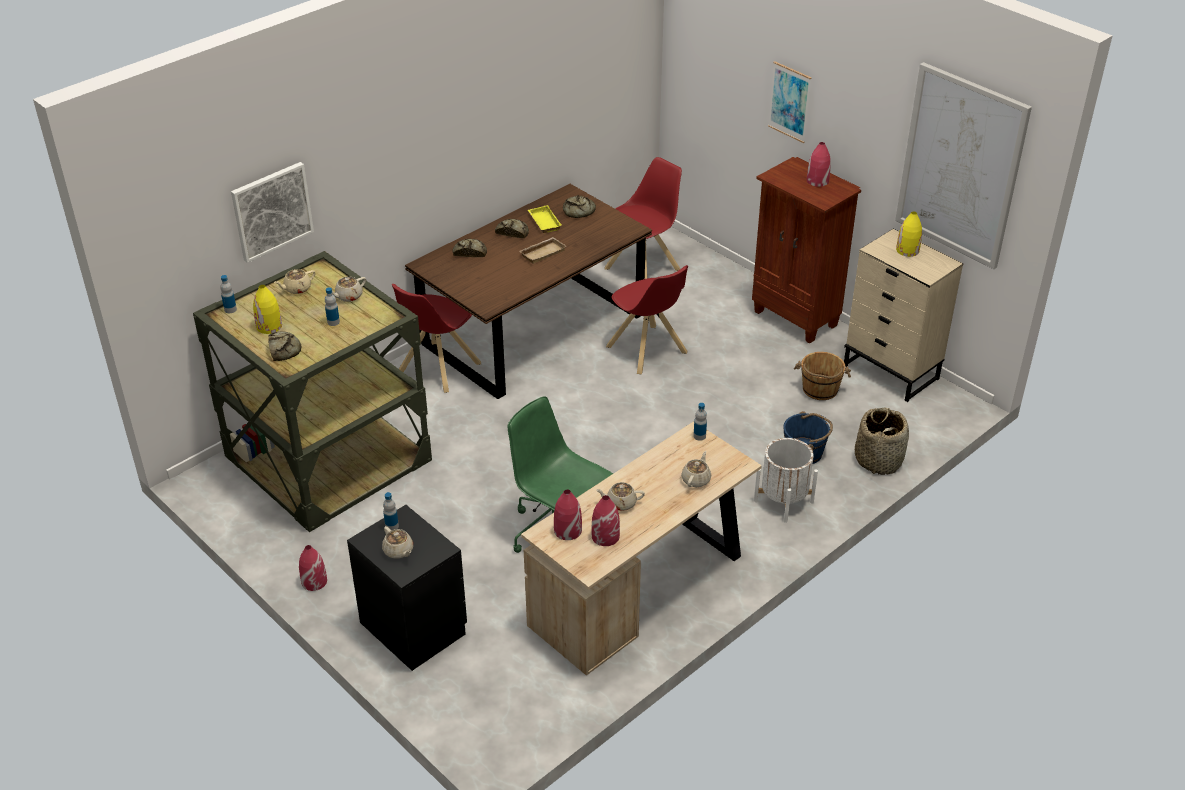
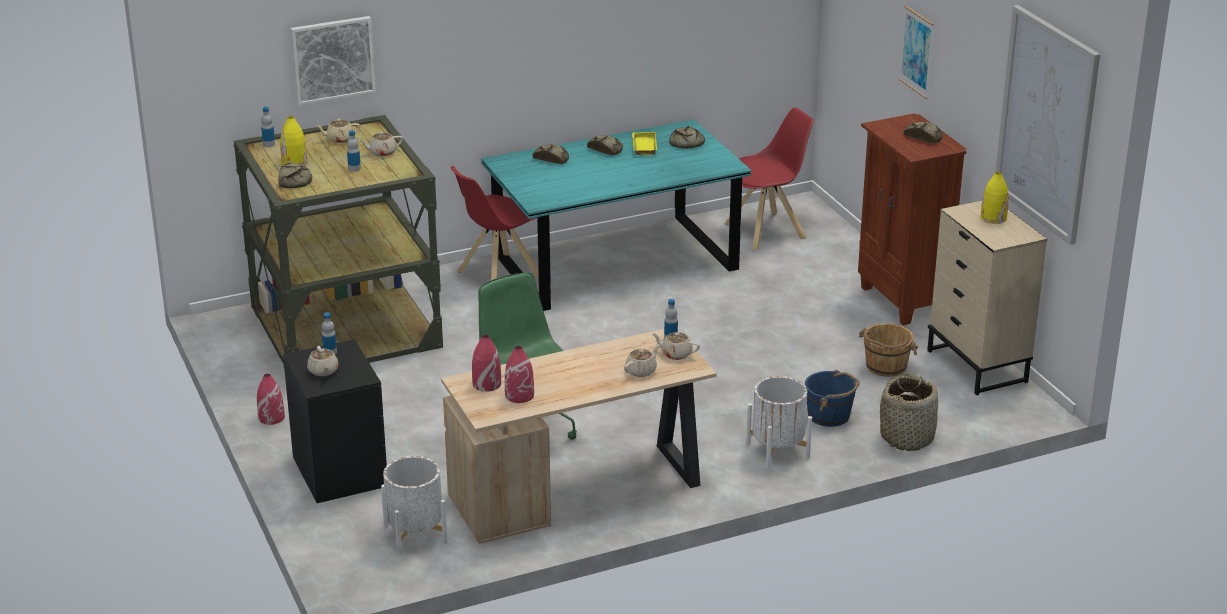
camera: 20 degrees right, 10 degrees down
(523, 681) = (415, 535): none -> white planter
(534, 329) = (615, 261): brown dining table -> turquoise dining table
(542, 252) = (624, 170): beige tray -> none
(620, 503) = (553, 374): beige teapot -> beige teapot (676, 354)
(648, 351) = (722, 300): red chair -> none
(817, 181) = (924, 136): red vase -> bread

